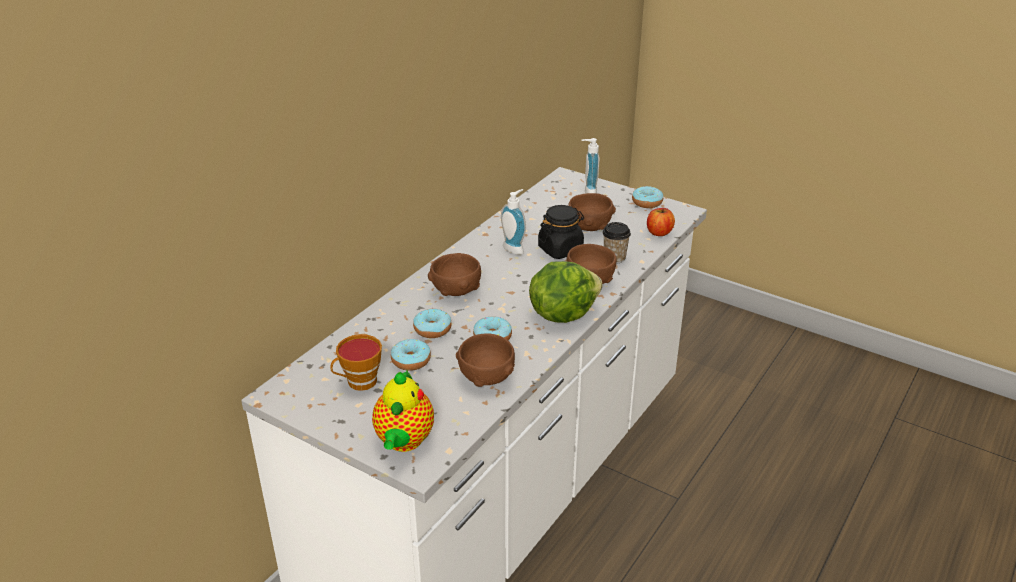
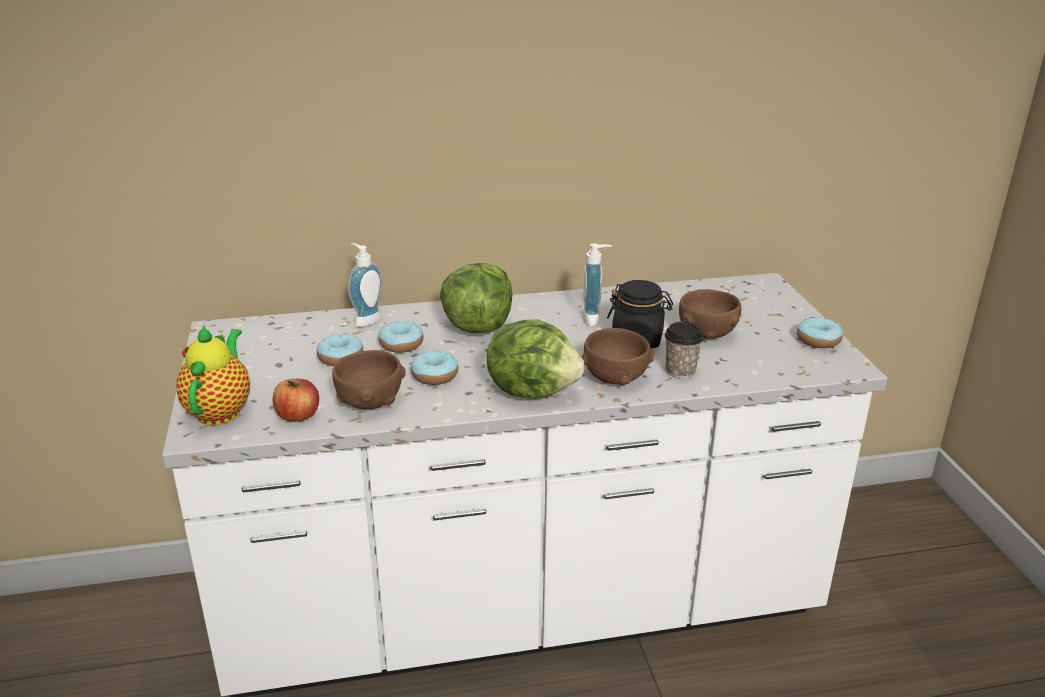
camera: 45 degrees right, 5 degrees down
(359, 383) = (277, 352): cup -> none
(404, 442) = (221, 410): teapot -> teapot turned 135 degrees clockwise
(456, 290) = (477, 326): brown bowl -> lettuce
(588, 192) = (765, 304): soap dispenser -> soap dispenser (365, 320)
(659, 232) = (778, 372): apple -> apple (298, 416)

